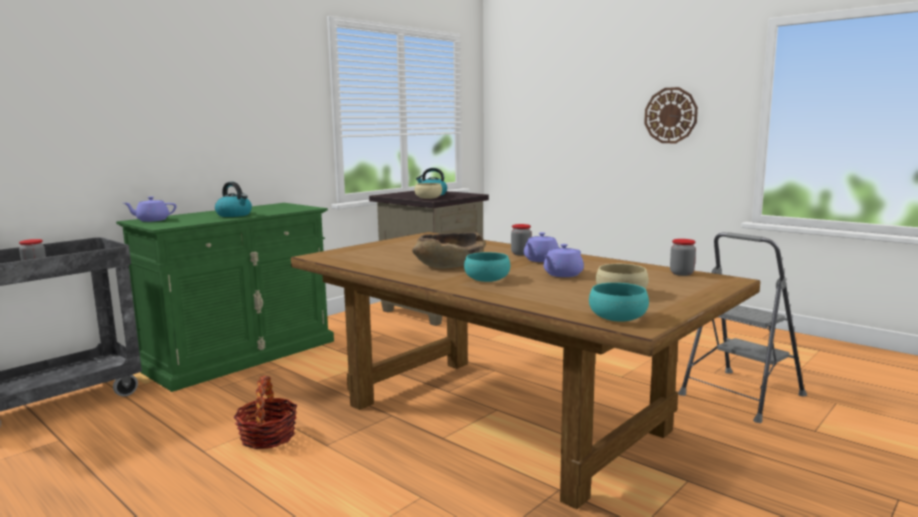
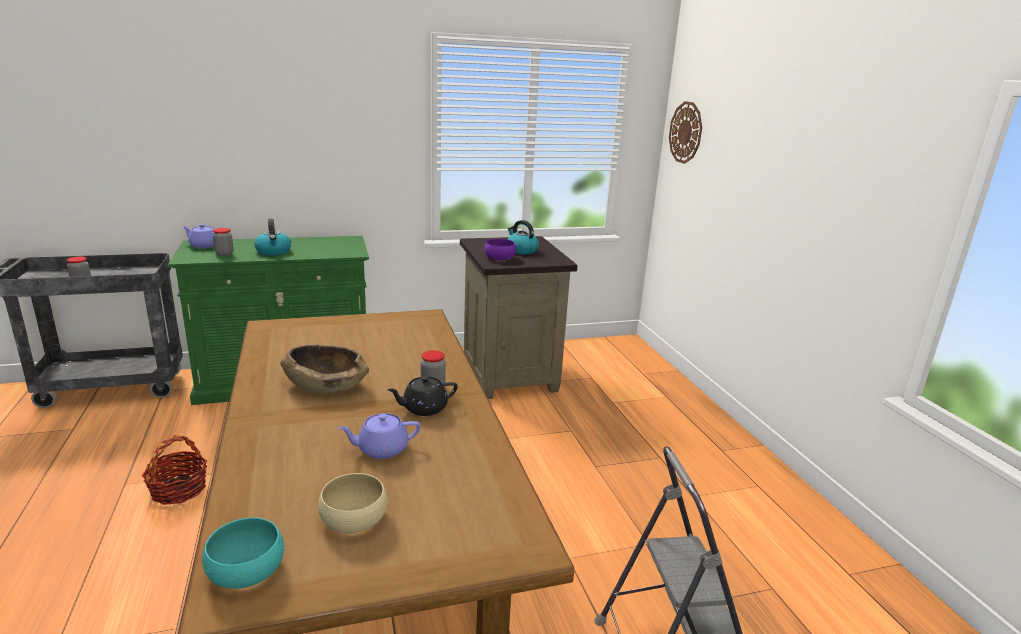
camera: 30 degrees right, 10 degrees up
(428, 198) = (499, 258): beige bowl -> purple bowl
(487, 279) = (301, 427): turquoise bowl -> none
(540, 260) = (423, 408): purple teapot -> black teapot
(670, 115) = (839, 206): wall clock -> wall clock (685, 132)
(681, 273) = (508, 505): jar -> jar (224, 254)

